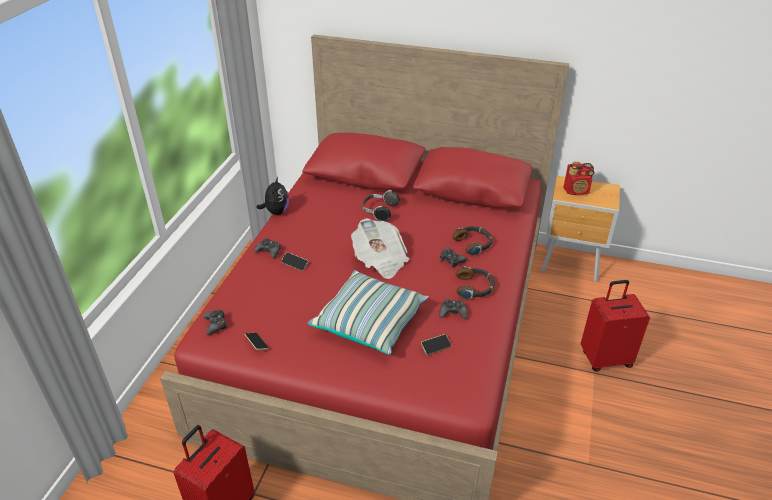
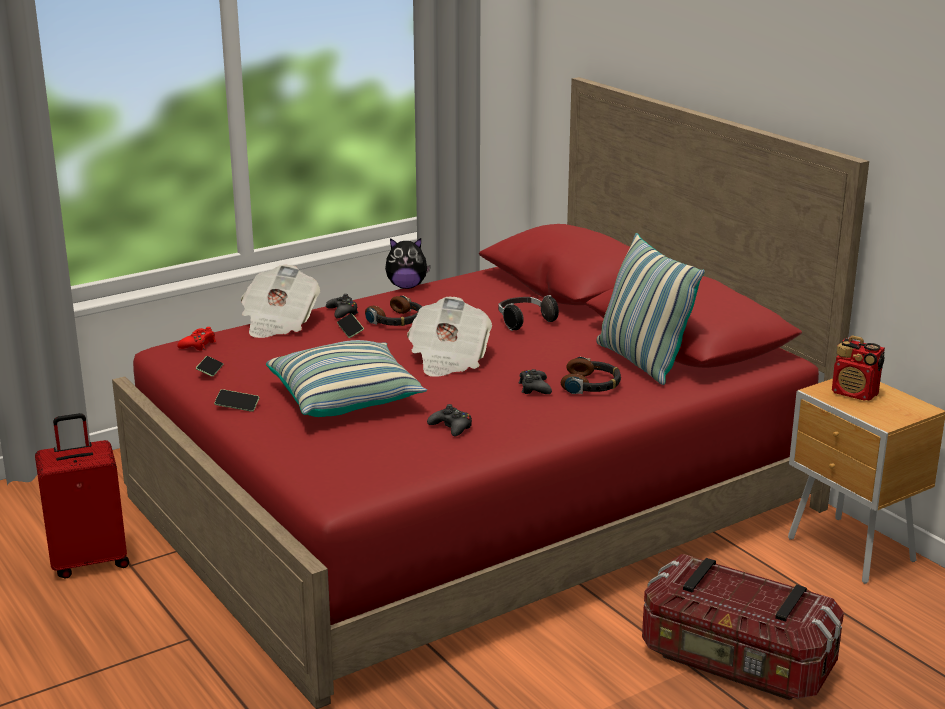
camera: 40 degrees right, 15 degrees down
(216, 324) = (198, 345): black game controller -> red game controller
(242, 279) = (278, 323): none -> newspaper
(276, 212) = (406, 286): plush toy -> plush toy turned 45 degrees clockwise
(436, 347) = (379, 444): phone -> phone (237, 406)
(472, 214) = (641, 362): none -> pillow
(474, 287) = (518, 418): headphones -> headphones (397, 320)
(605, 358) = (735, 662): red suitcase -> storage box

